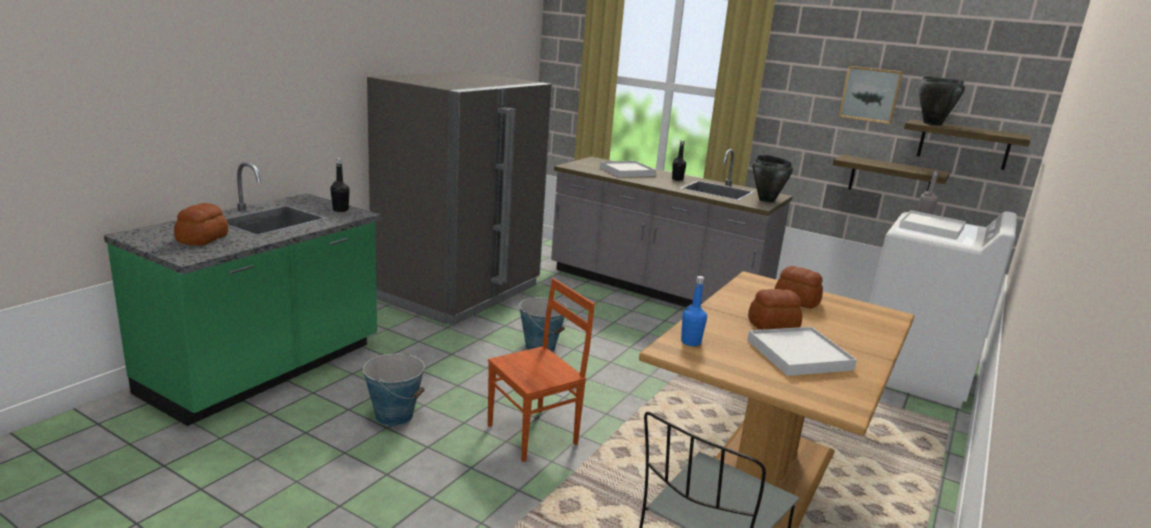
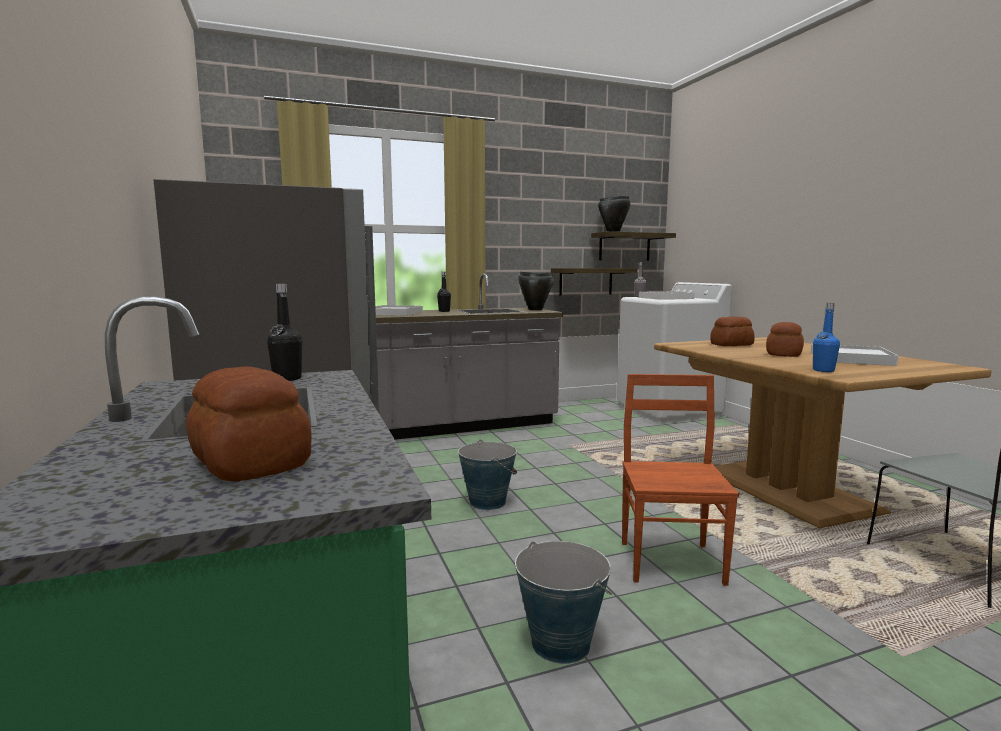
camera: 50 degrees left, 10 degrees down
(870, 94) = (562, 217): picture -> none

